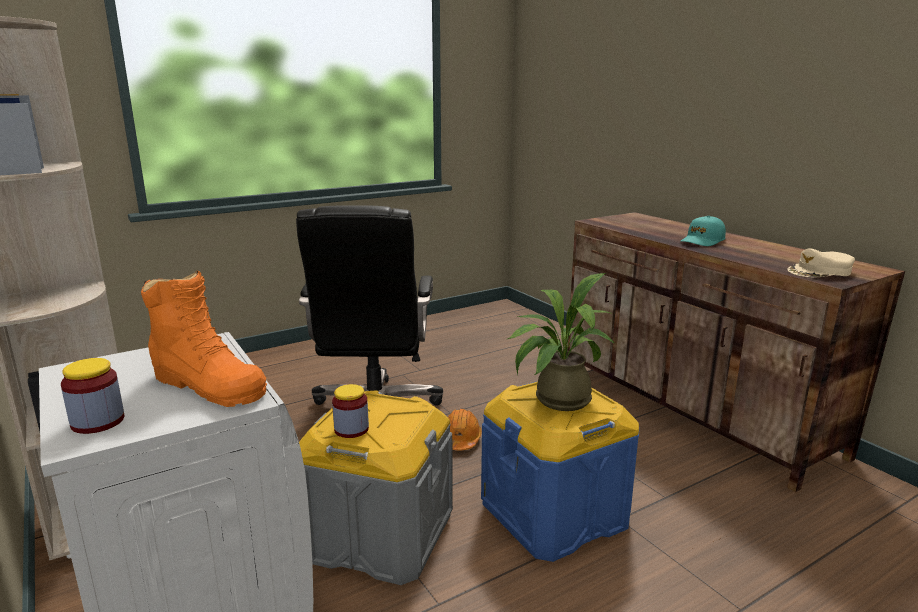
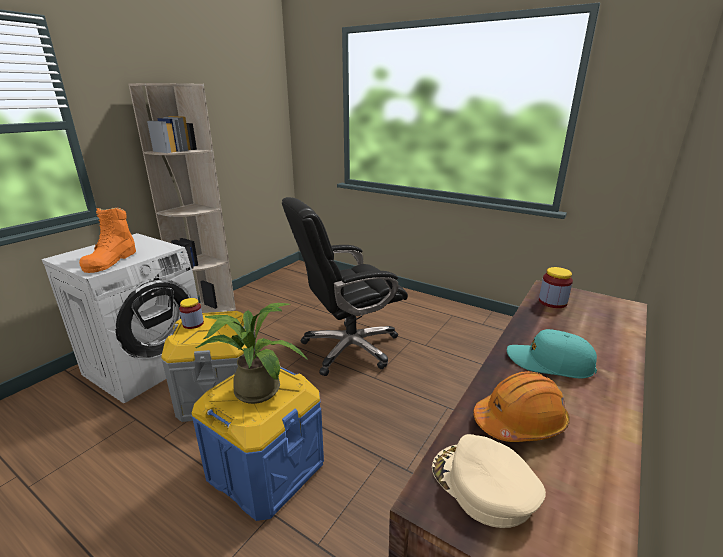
camera: 65 degrees right, 5 degrees up
(98, 421) = (77, 255): jar -> jar (552, 302)
(460, 440) = (340, 393): orange hard hat -> orange hard hat (520, 421)

